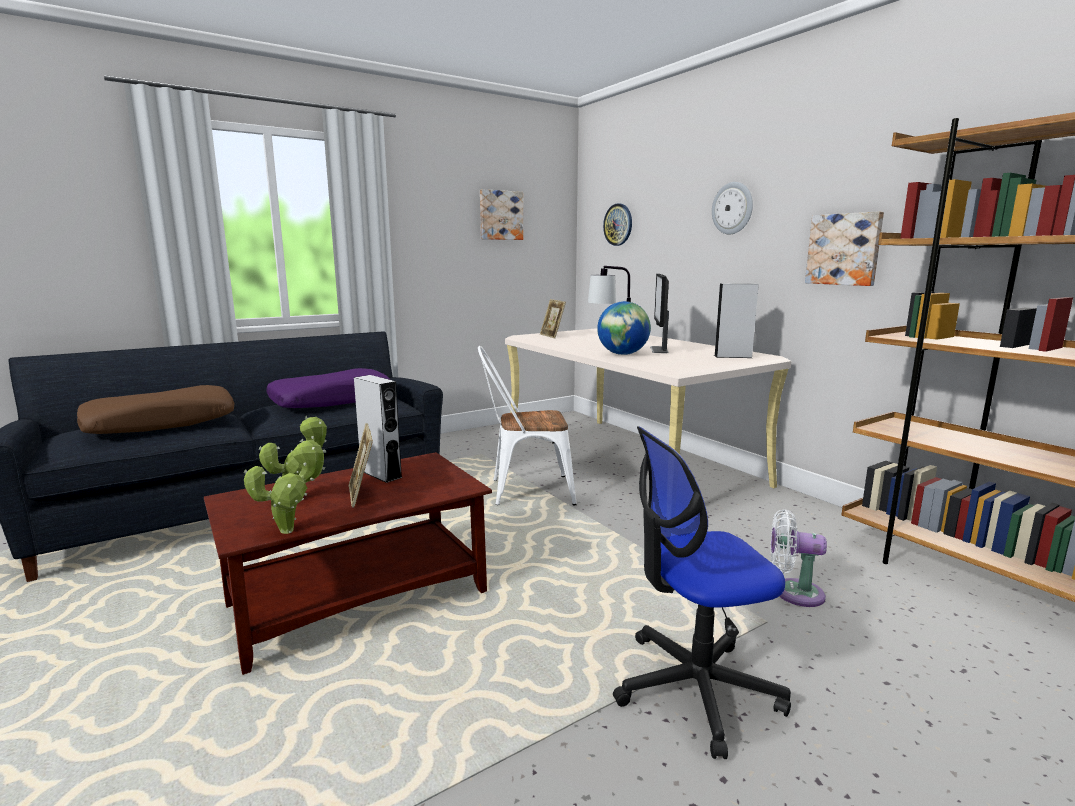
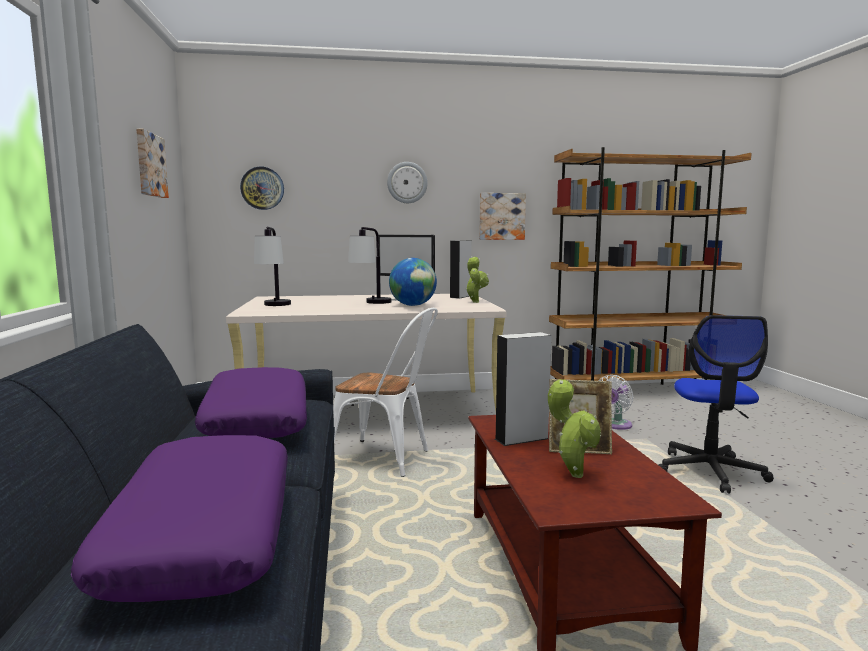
camera: 65 degrees left, 5 degrees down
(161, 423) = (203, 532): brown pillow -> purple pillow
(292, 529) = (663, 479): potted plant -> potted plant (475, 302)
(524, 491) = (387, 459): white chair -> white chair turned 90 degrees counterclockwise
(552, 336) = (275, 306): picture frame -> table lamp

